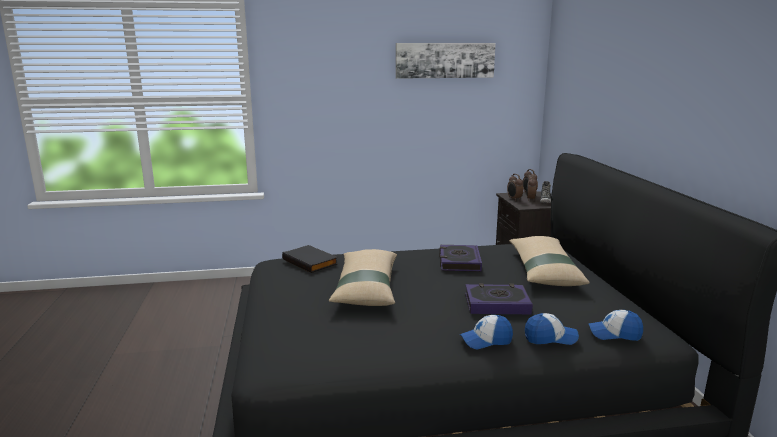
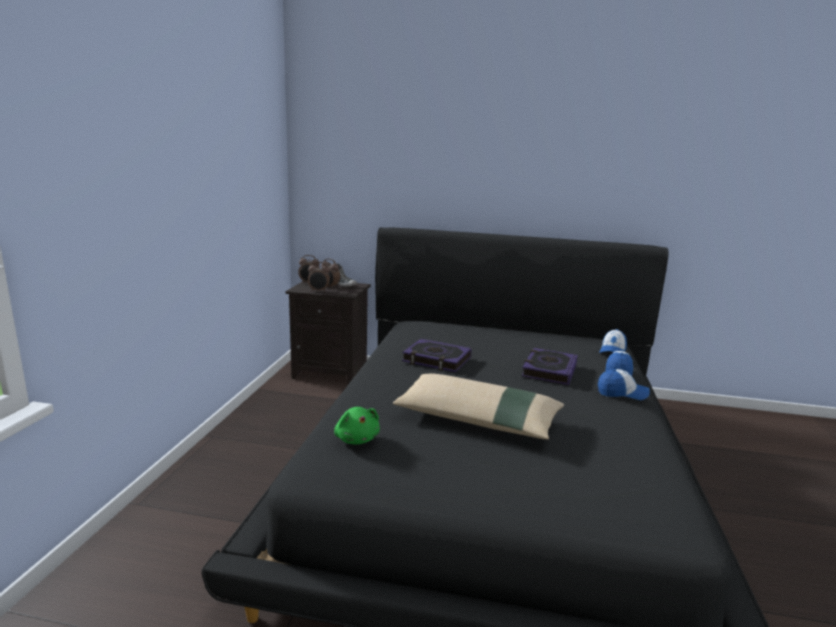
camera: 70 degrees left, 0 degrees up
(311, 261) = (356, 439): black book -> green plush toy
(445, 60) = (225, 125): picture -> none
(486, 340) = (622, 393): cap -> cap turned 90 degrees counterclockwise
(544, 270) = (481, 337): beige pillow -> none

